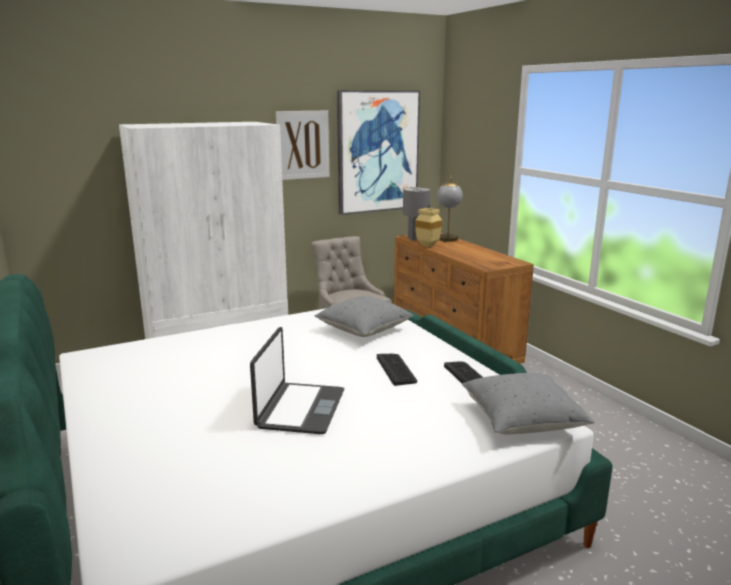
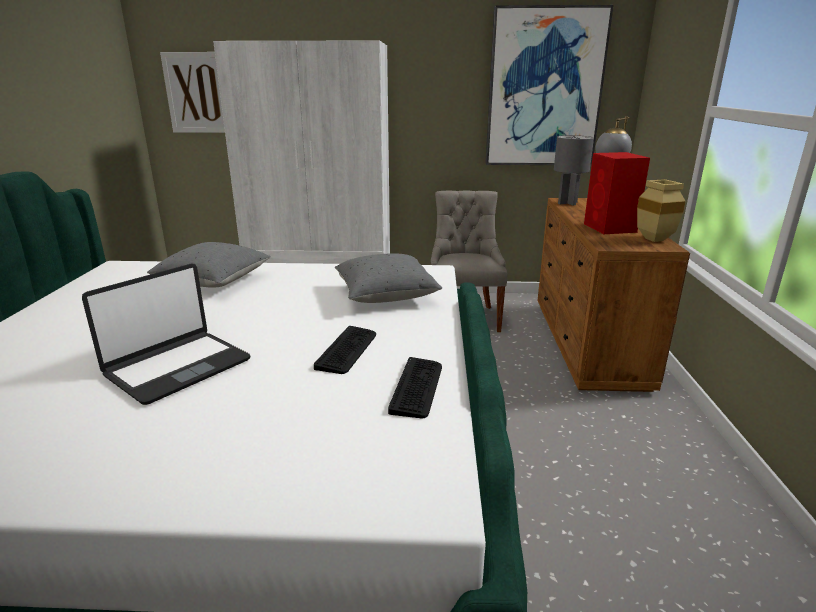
camera: 30 degrees right, 5 degrees up
(303, 145) = (445, 76): picture -> picture (198, 93)
(429, 246) = (572, 212): beige vase -> beige vase (656, 240)
(470, 254) = (610, 228): none -> red speaker
(522, 421) = (393, 477): grey pillow -> grey pillow (214, 281)

